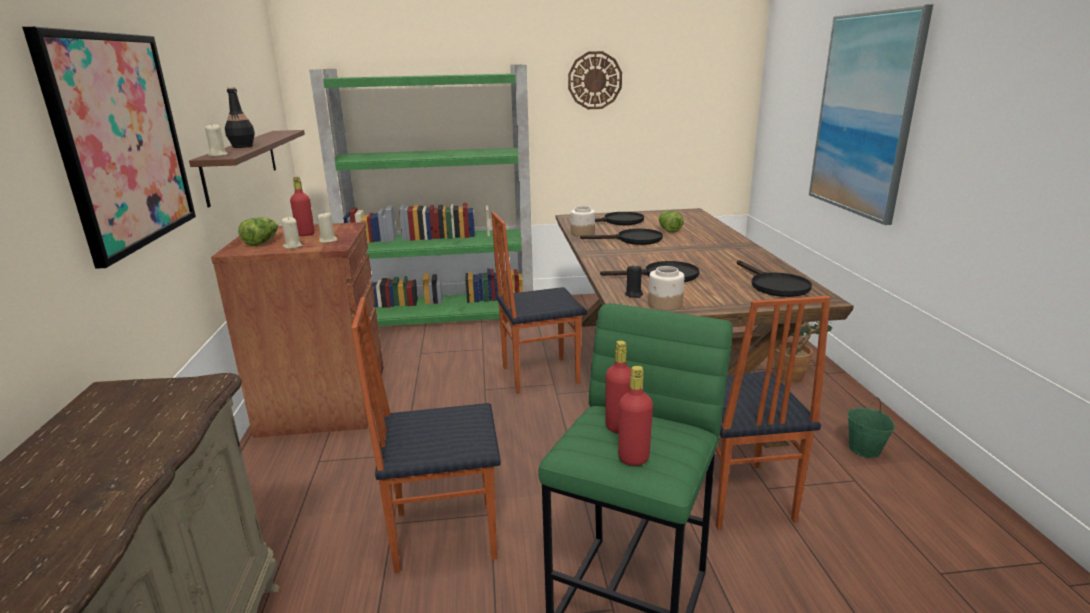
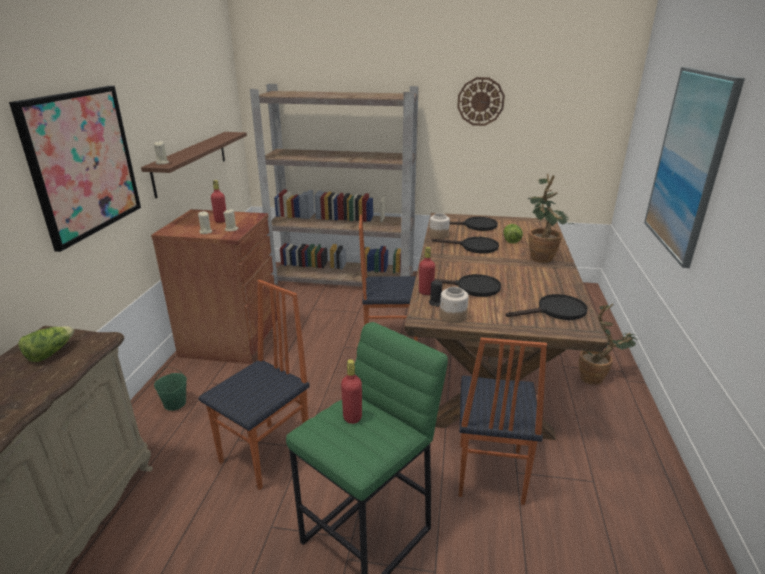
camera: 15 degrees right, 5 degrees up
(242, 146) = (186, 152): black bottle -> none
(262, 242) = (189, 225): lettuce -> lettuce (50, 353)
(444, 315) = (343, 278): green bookcase -> brown bookcase
(444, 533) = (266, 455): chair -> chair turned 120 degrees clockwise
(633, 458) = (344, 445): red bottle -> red bottle (426, 292)
(715, 240) = (541, 256): none -> potted plant
(774, 286) = (555, 311): black frying pan -> black frying pan turned 105 degrees counterclockwise
(865, 450) = (618, 456): green bucket -> green bucket (175, 404)

